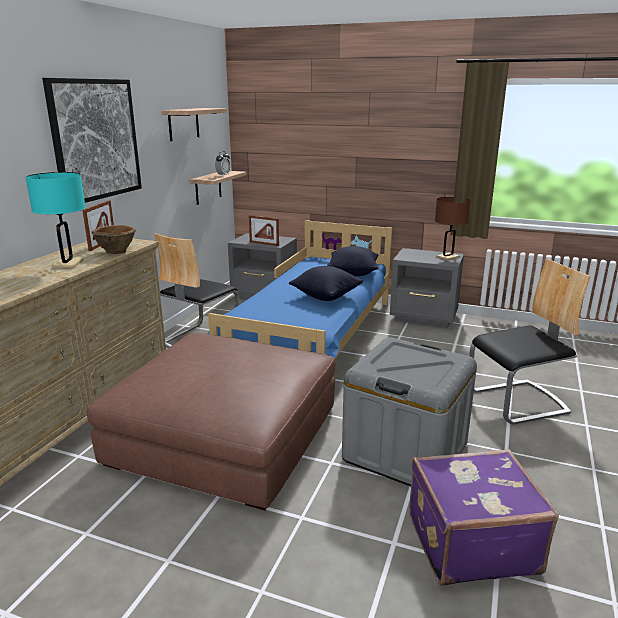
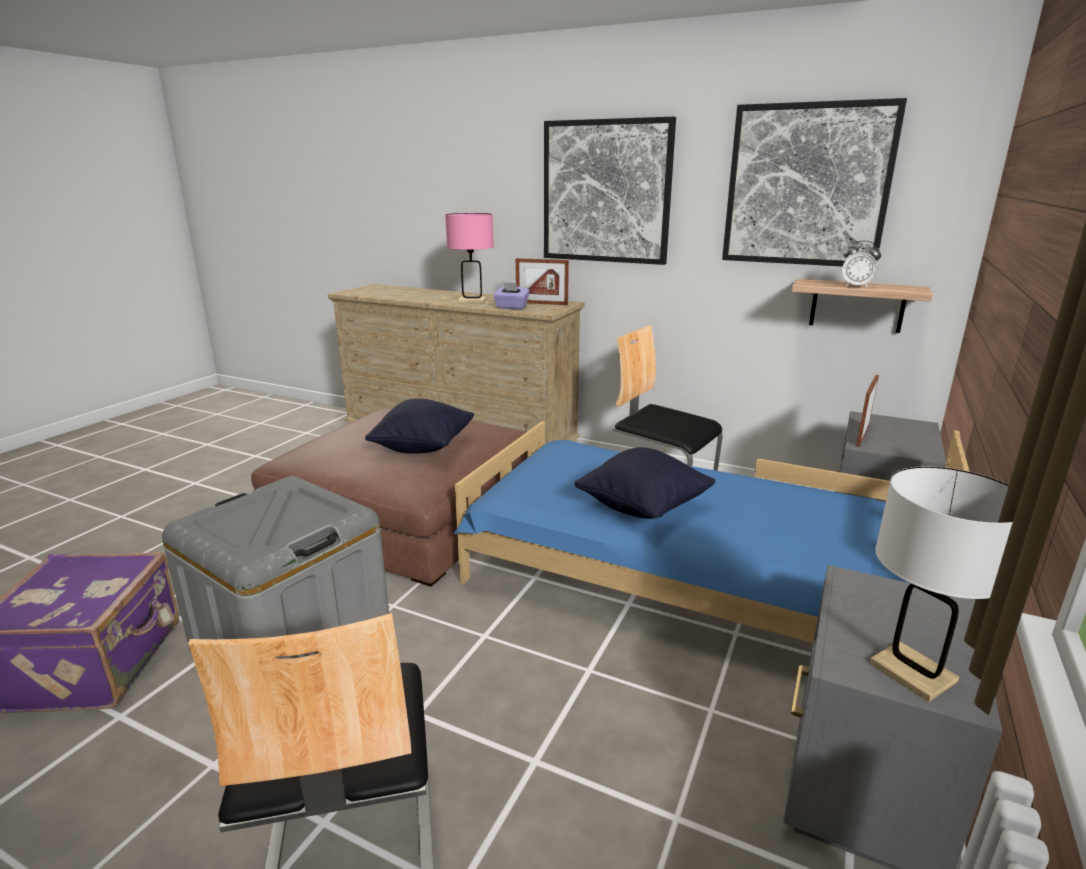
camera: 95 degrees right, 0 degrees up
(68, 264) = (472, 301): turquoise table lamp -> pink table lamp
(116, 251) = (511, 307): brown bowl -> purple tissue box
(183, 124) = (807, 186): shelf -> picture
(353, 273) = (806, 548): black pillow -> black pillow (423, 448)
(447, 257) = (912, 673): brown table lamp -> white table lamp

